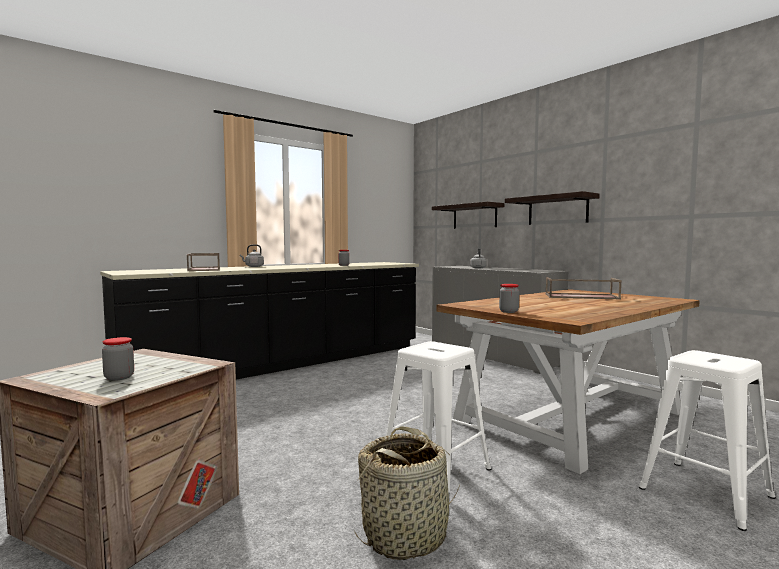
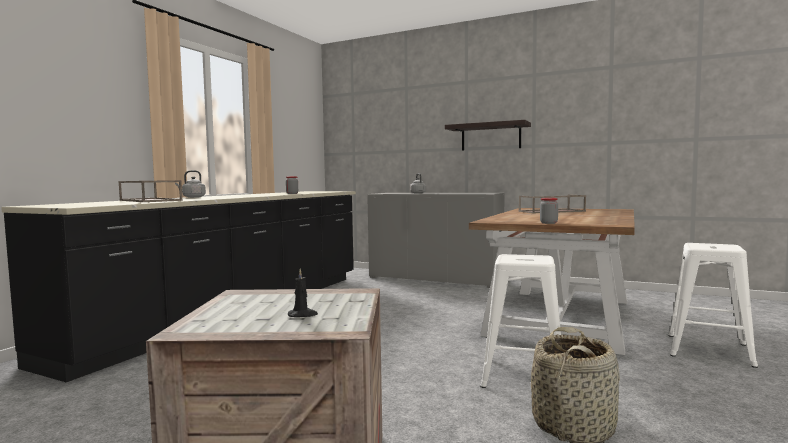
camera: 25 degrees left, 0 degrees up
(119, 377) = (303, 315): jar -> black candle
(474, 216) = (401, 143): shelf -> none

